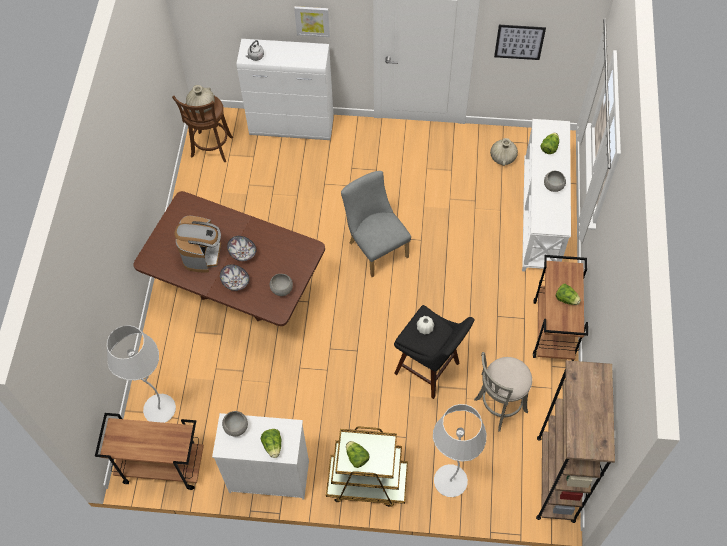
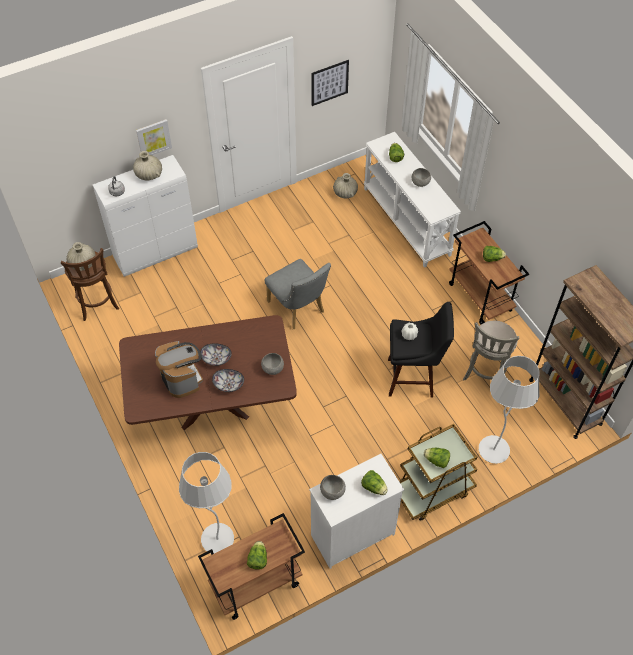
camera: 35 degrees left, 5 degrees down
(150, 446) = (257, 559): none -> lettuce
(294, 53) = (149, 174): none -> beige vase
(375, 247) = (298, 309): grey chair -> grey chair turned 150 degrees counterclockwise

